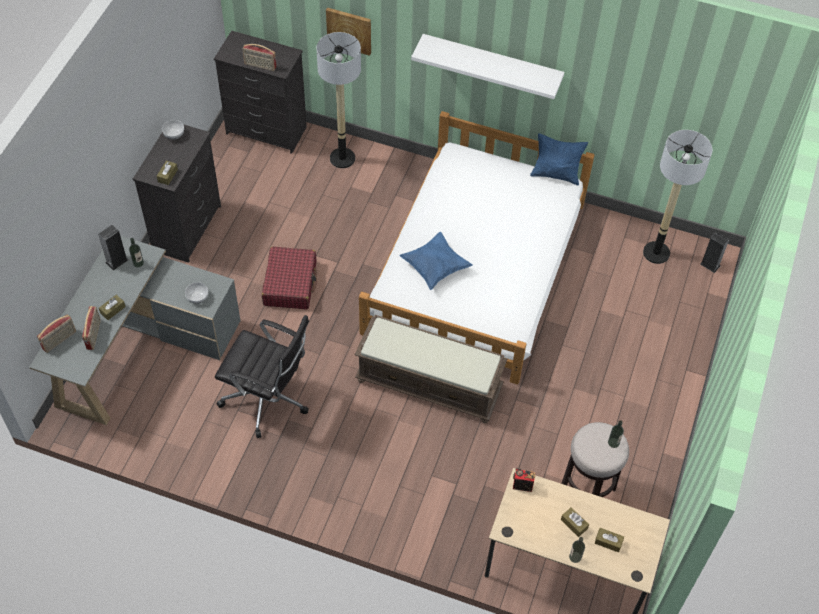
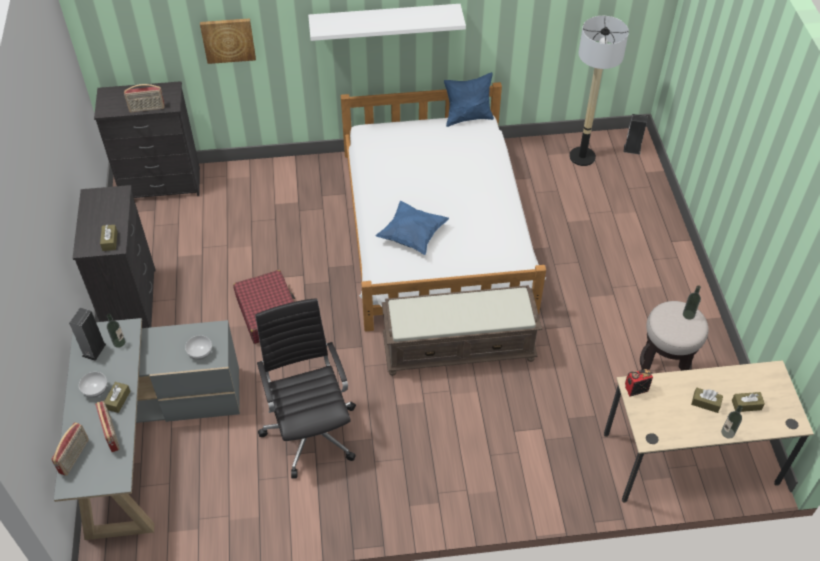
camera: 25 degrees left, 5 degrees down
(174, 134) = (94, 200): bowl -> bowl (96, 389)
(268, 398) = (311, 430): black office chair -> black office chair turned 105 degrees counterclockwise
(342, 158) = (251, 182): floor lamp -> none

